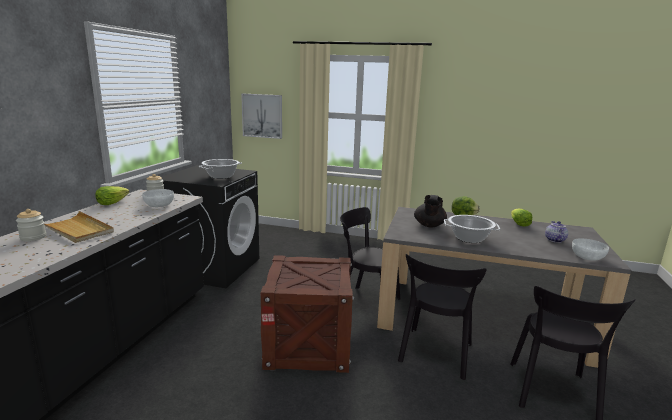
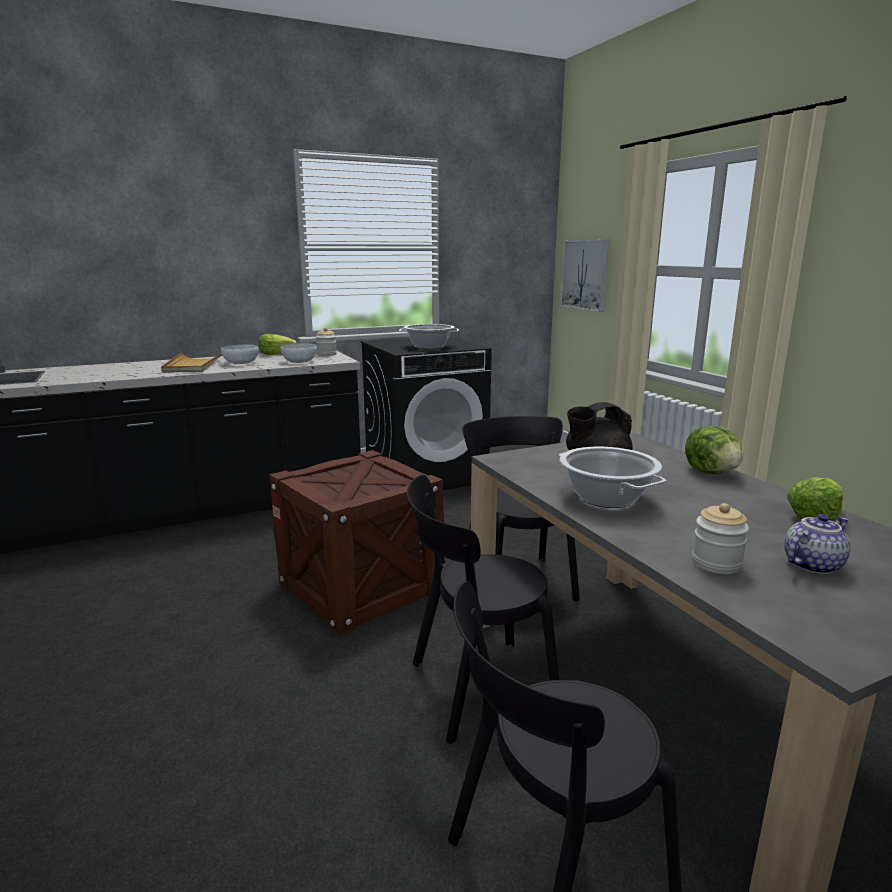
camera: 50 degrees right, 0 degrees up
(33, 237) = (158, 364): jar -> jar (716, 563)
(587, 257) = (789, 618): white bowl -> white bowl (241, 363)

